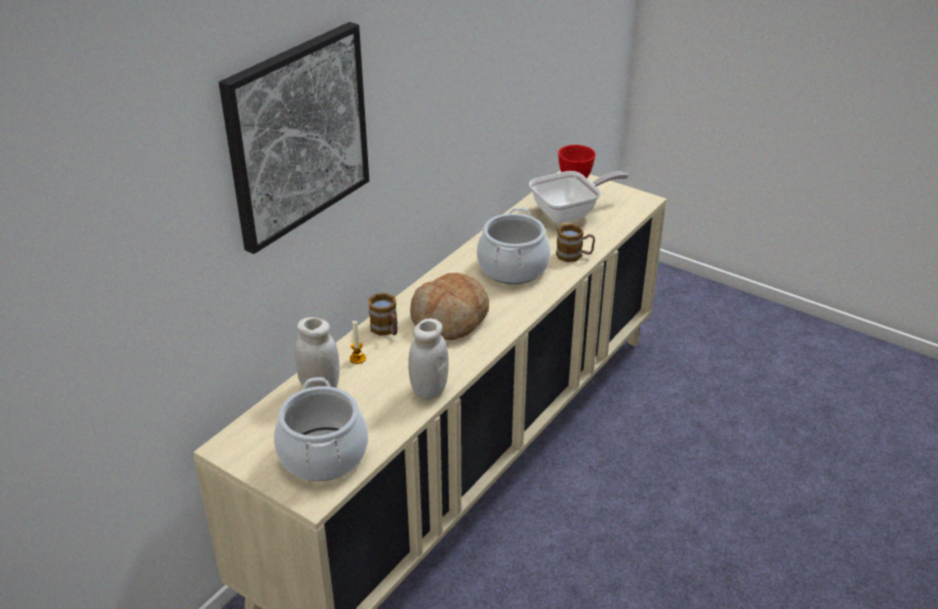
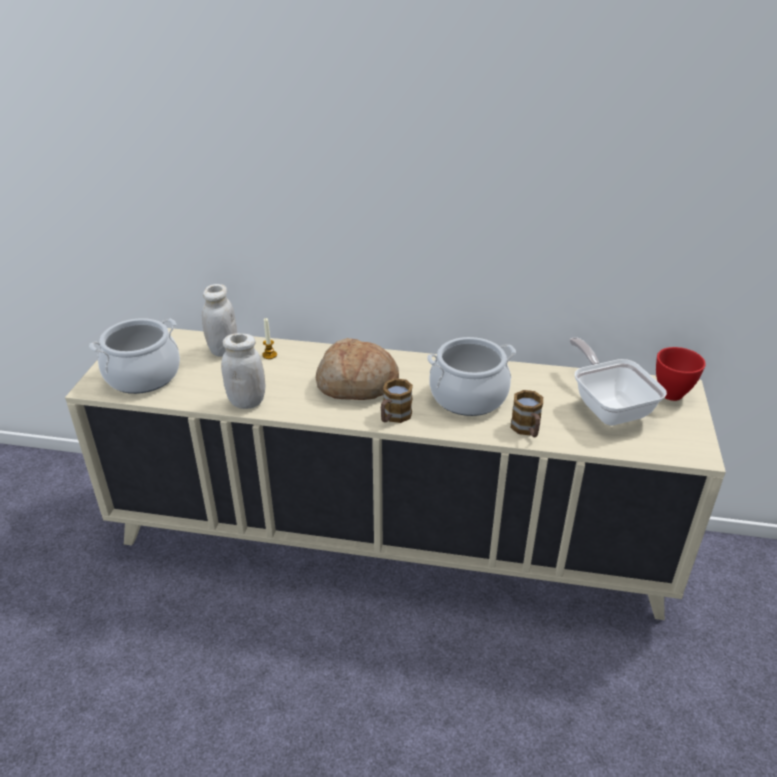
camera: 65 degrees right, 0 degrees up
(297, 135) = (258, 129): picture -> none
(386, 330) = (317, 357): mug -> mug (394, 417)
(570, 212) = (608, 406): frying pan -> frying pan turned 150 degrees counterclockwise

